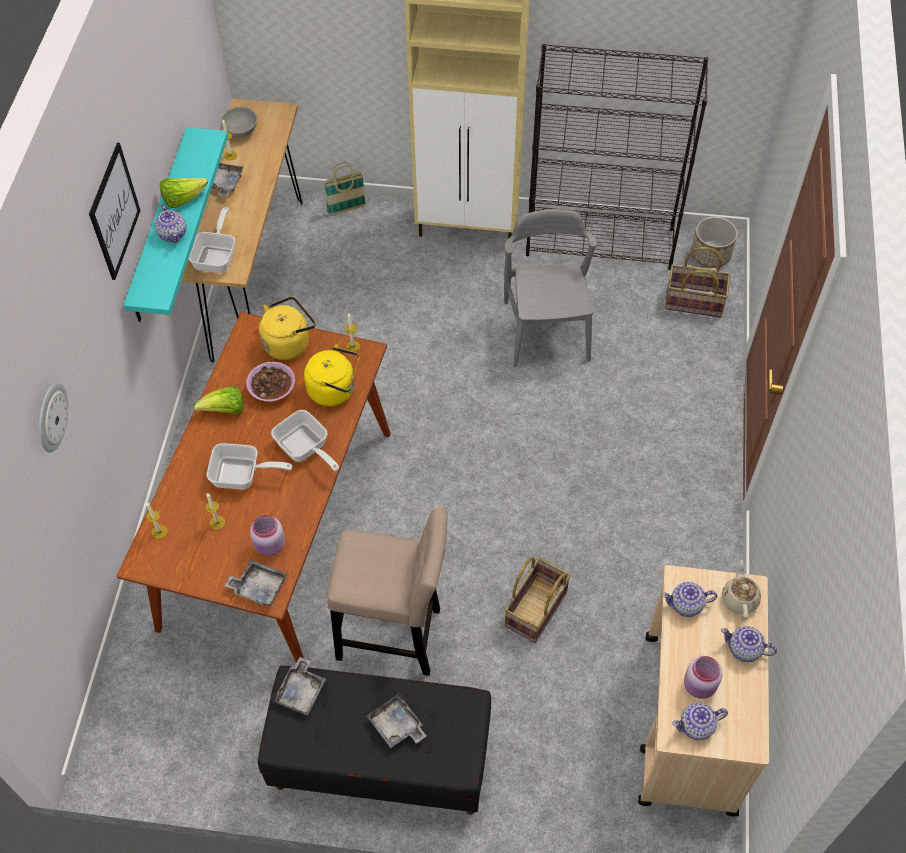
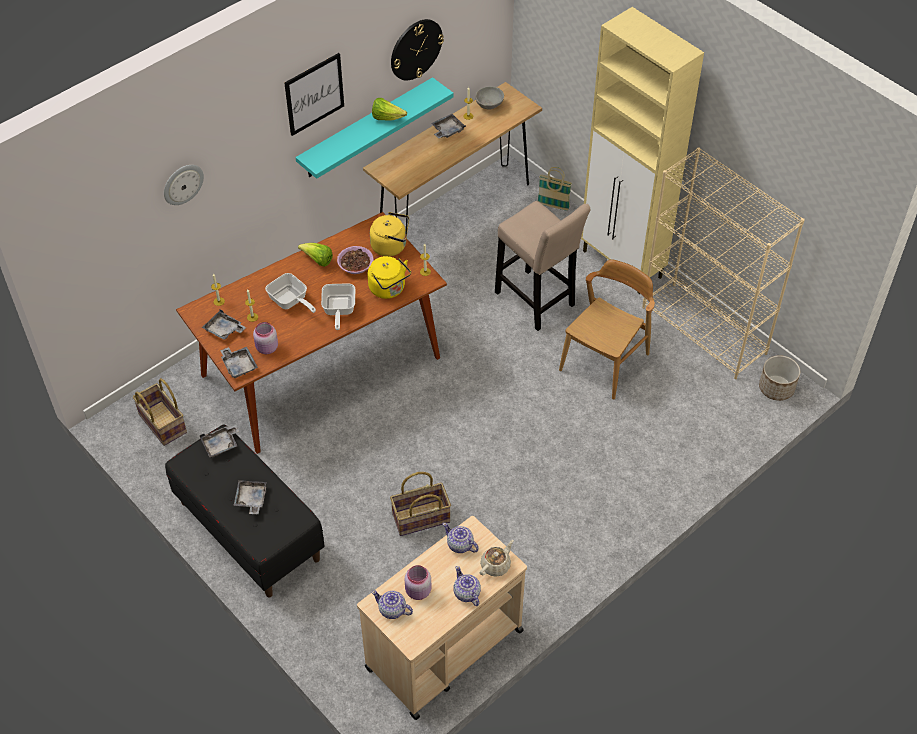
camera: 40 degrees right, 5 degrees down
(167, 99) = (416, 49): none -> wall clock
(173, 233) = (361, 133): teapot -> none
(200, 560) = (224, 330): none -> grey tray
(217, 256) = (399, 171): frying pan -> none
(395, 636) = (324, 473): beige stool -> beige stool (536, 302)
(546, 330) = (605, 362): grey chair -> brown chair
(601, 241) = (704, 330): black bookcase -> beige bookcase
(693, 303) = (728, 410): basket -> basket (161, 424)

